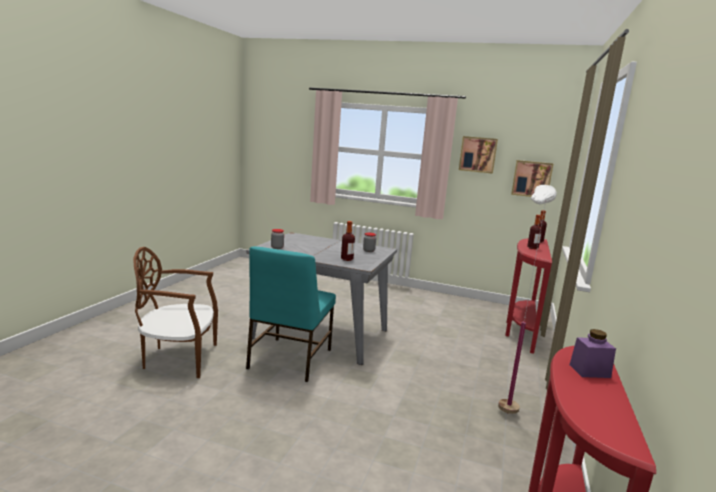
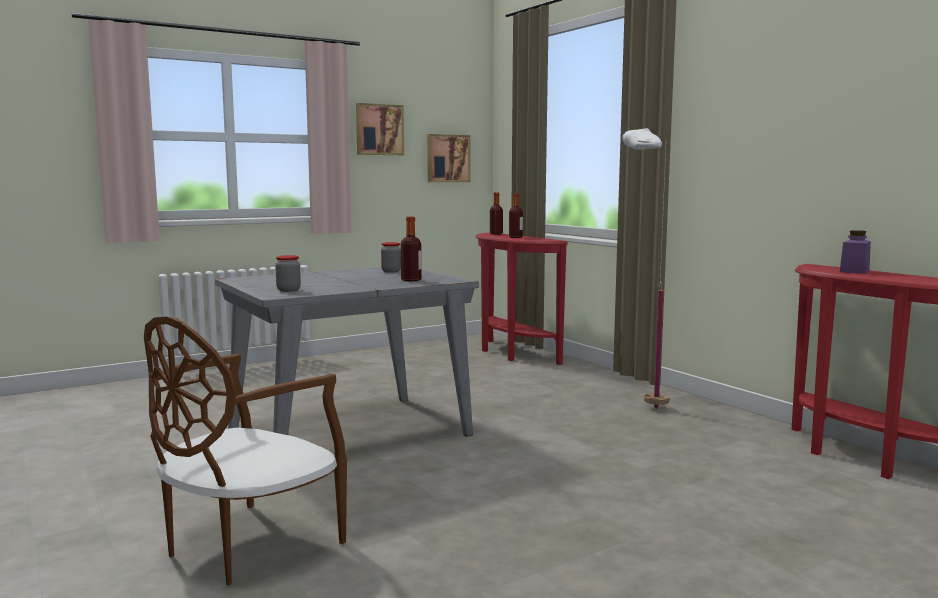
camera: 50 degrees left, 5 degrees down
(289, 359) = (390, 468): turquoise chair -> none

